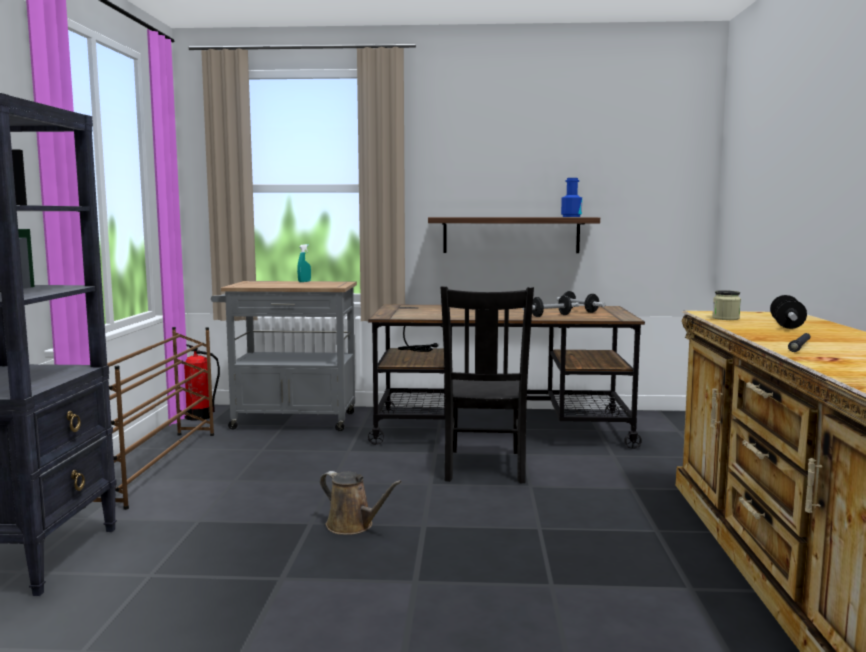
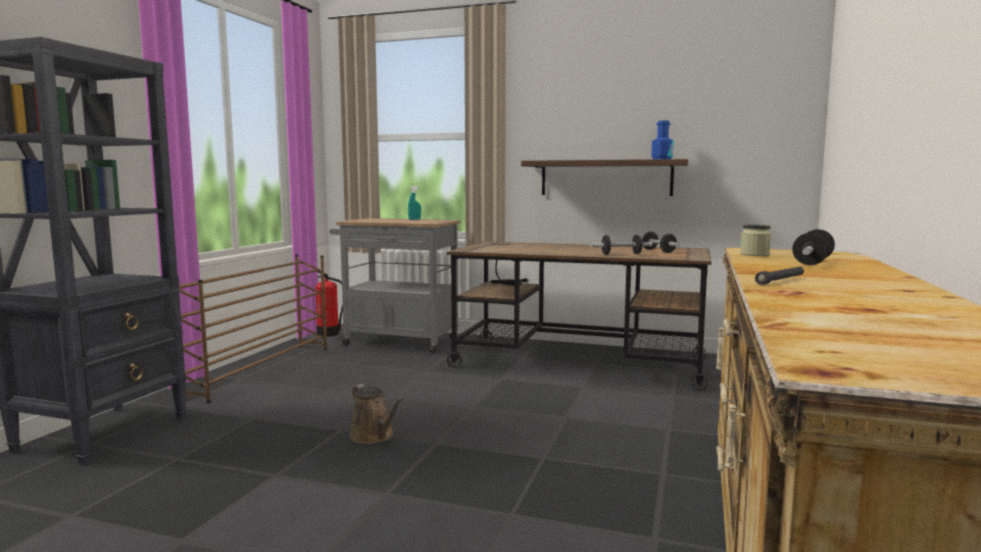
camera: 15 degrees right, 0 degrees up
(484, 467) = (535, 396): black chair -> none

